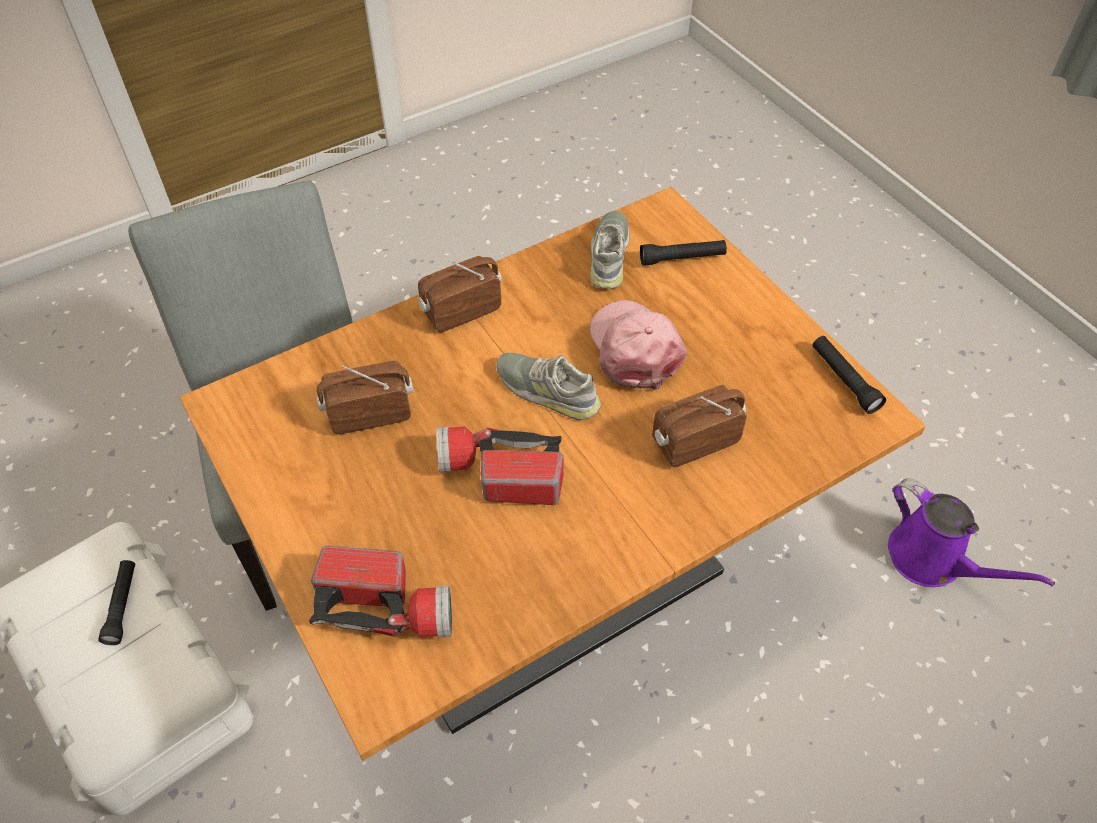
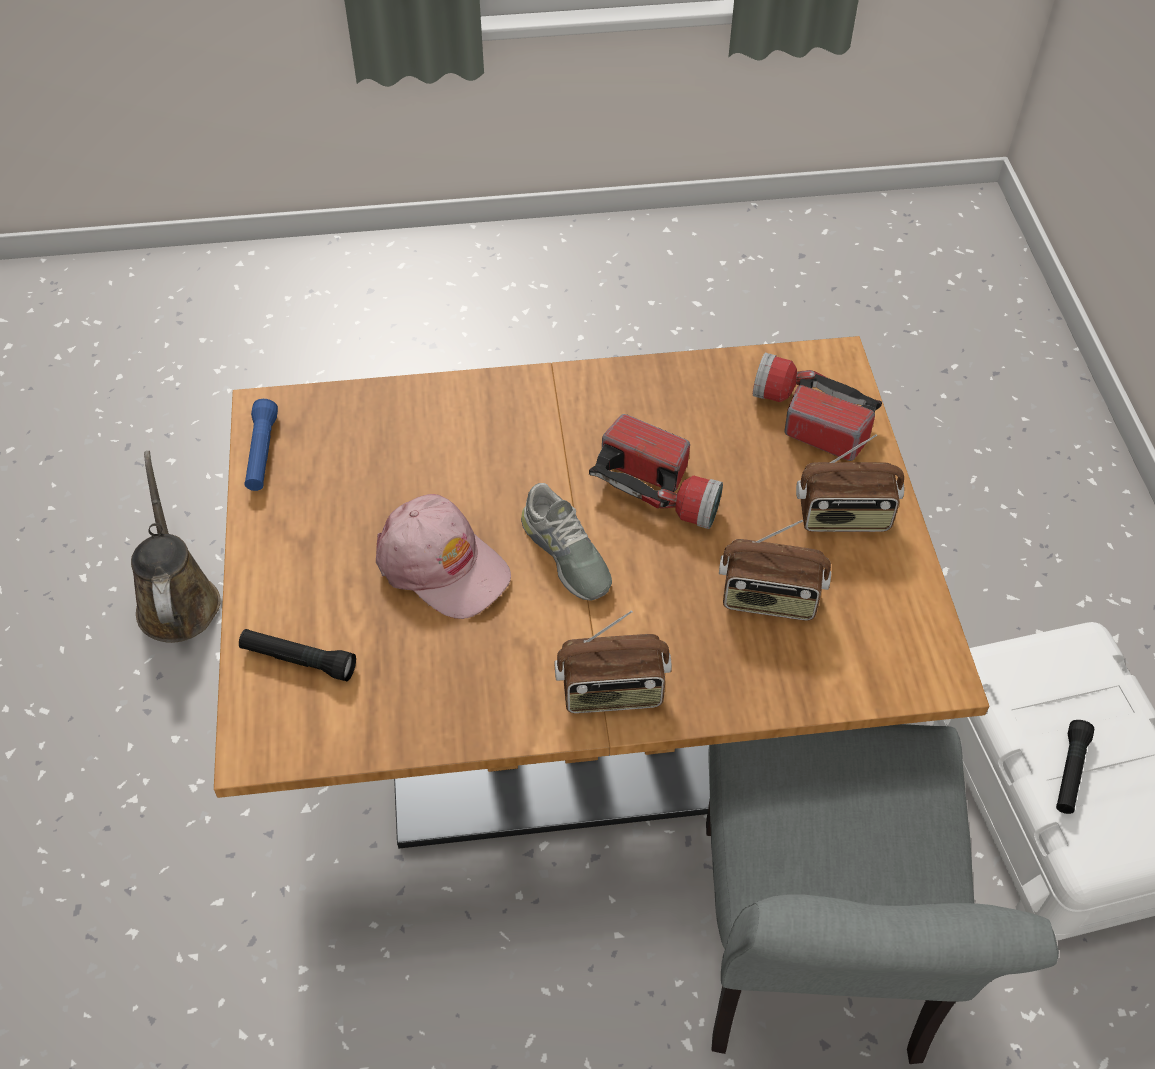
camera: 155 degrees left, 0 degrees up
(610, 255) = (382, 702): grey shoe -> none
(634, 349) = (442, 565): pink cap -> pink cap turned 60 degrees counterclockwise
(694, 441) = (455, 451): radio -> radio (844, 518)
(844, 380) = (262, 453): black flashlight -> blue flashlight
(932, 560) = (177, 599): purple watering can -> brown watering can

